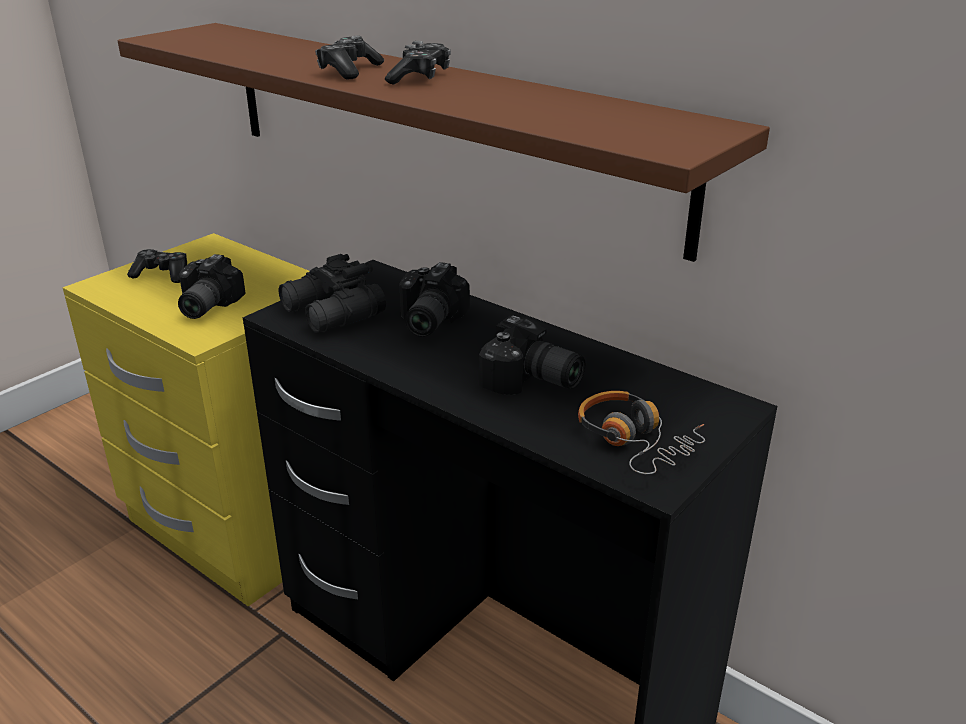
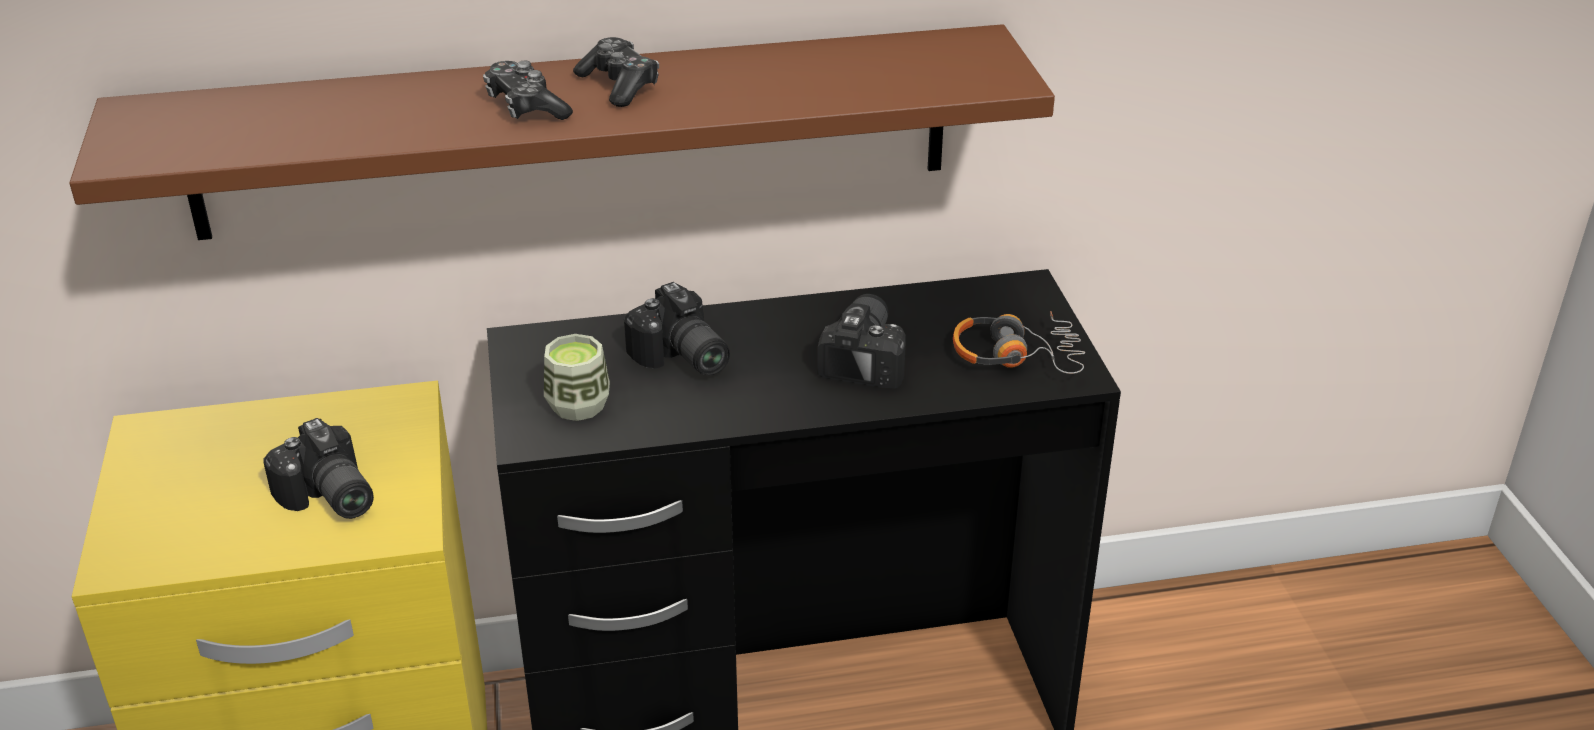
camera: 50 degrees left, 5 degrees up
(162, 274) = (179, 500): game controller -> none
(332, 313) = (578, 405): black binoculars -> cup
(531, 382) = (869, 357): camera -> camera turned 60 degrees counterclockwise

